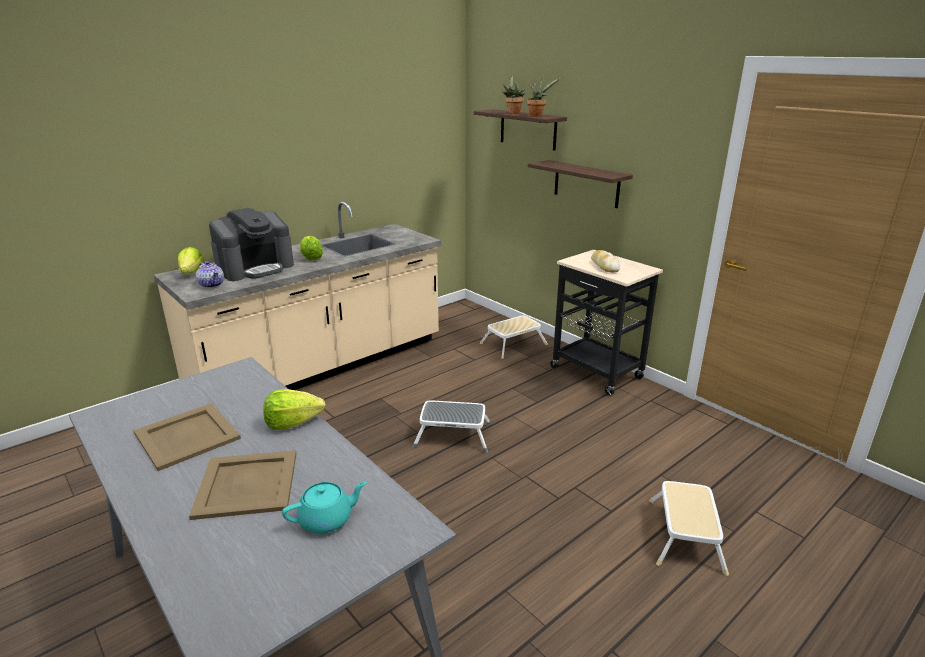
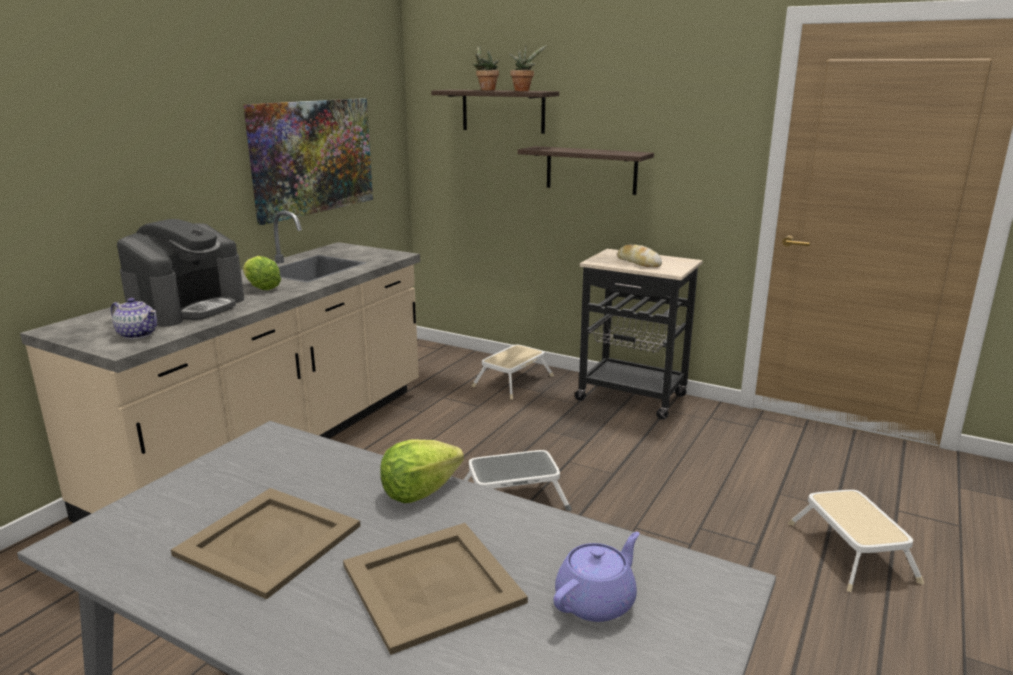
camera: 20 degrees left, 5 degrees down
(191, 273) = (87, 324): lettuce -> none
(327, 519) = (596, 601): turquoise teapot -> purple teapot
(376, 161) = (313, 157): none -> picture

